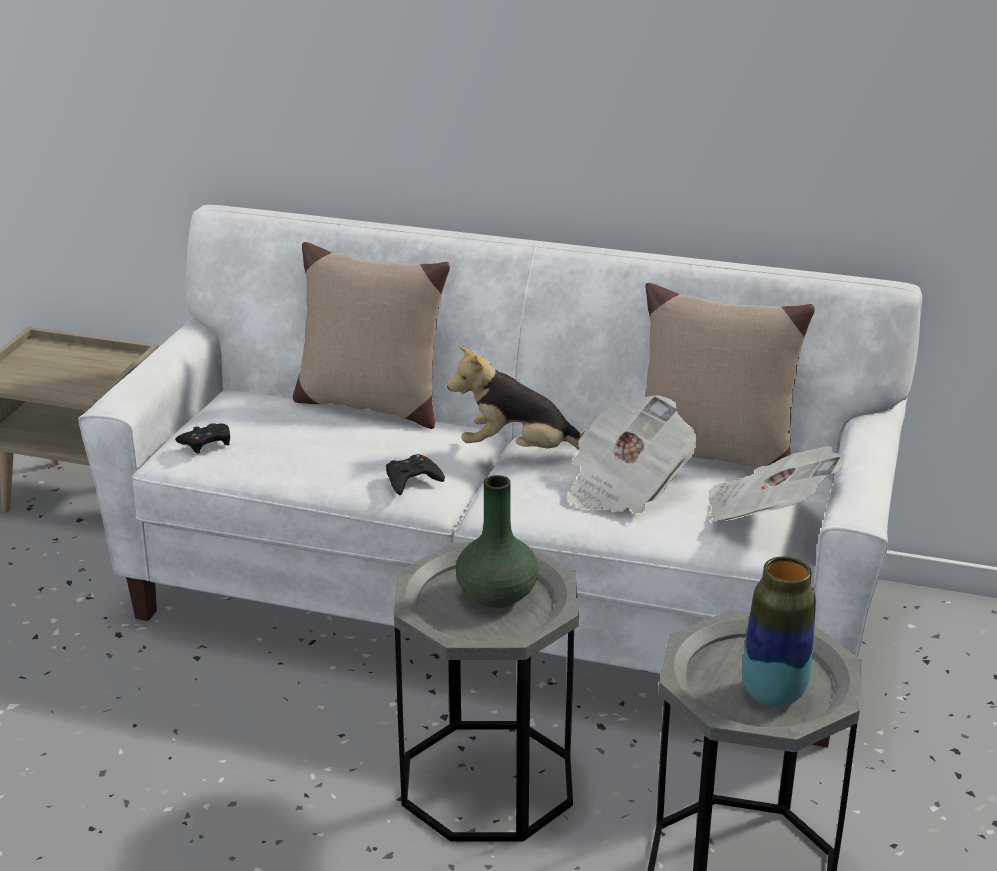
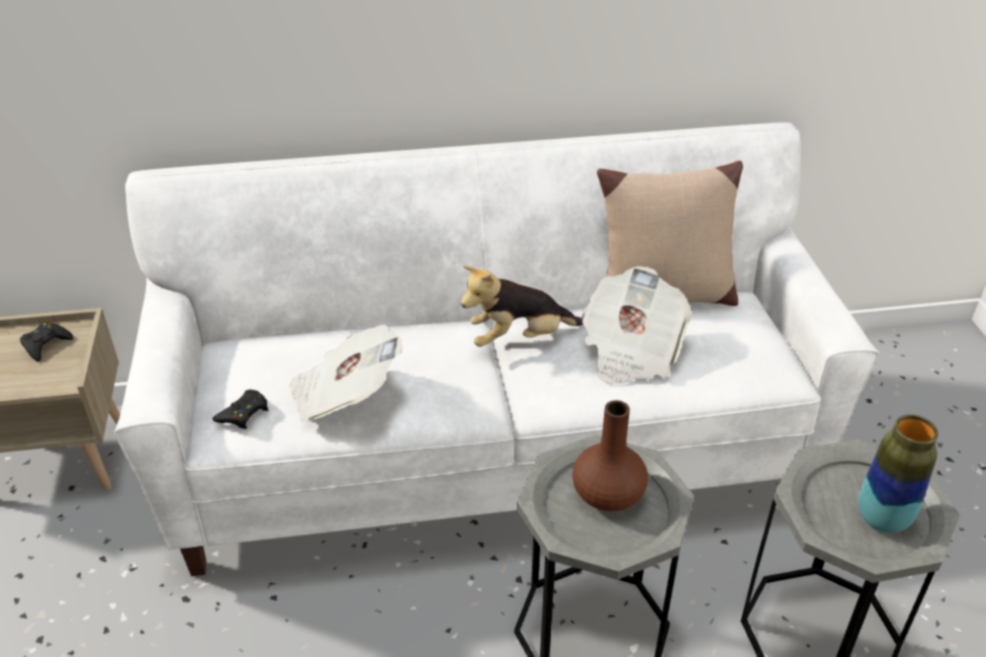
camera: 25 degrees left, 10 degrees up
(369, 404) = (356, 325): beige pillow -> none
(412, 480) = (456, 397): black game controller -> black game controller (46, 344)
(498, 595) = (609, 494): green vase -> brown vase
(766, 514) = (753, 346): newspaper -> newspaper (345, 395)

